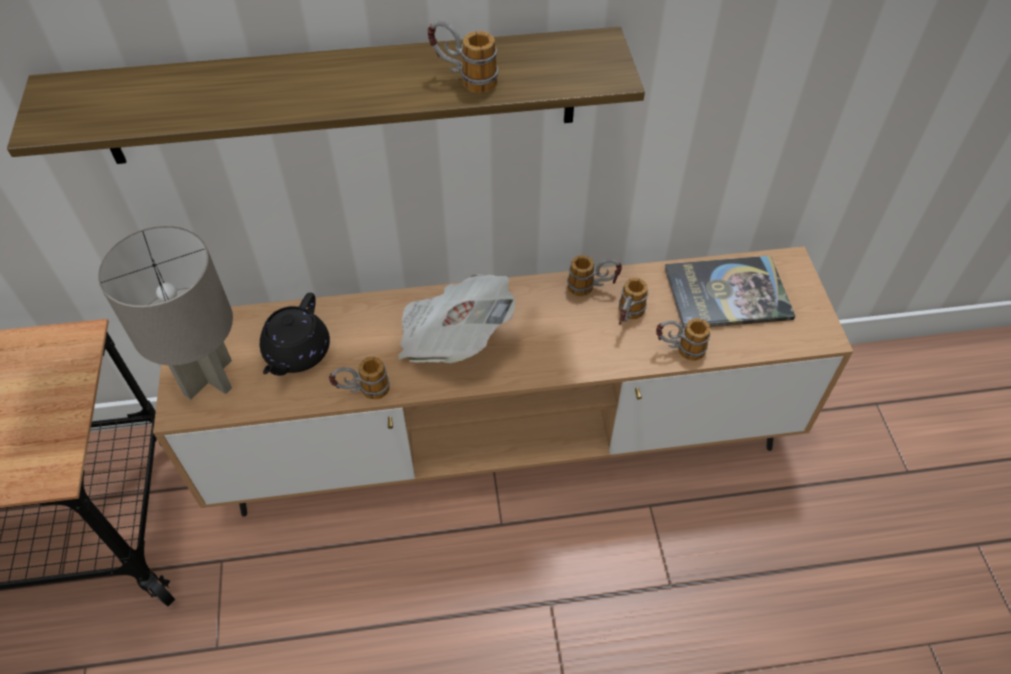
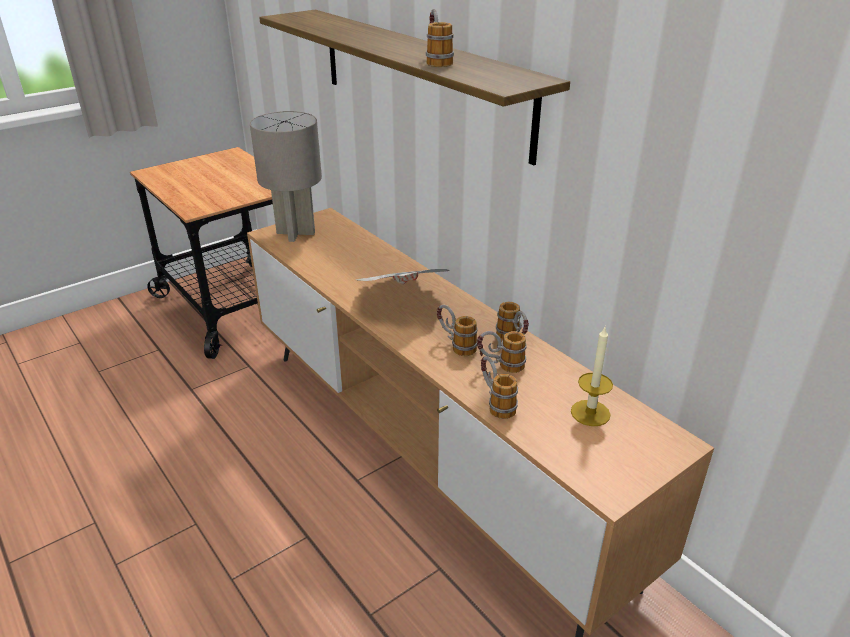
camera: 60 degrees right, 20 degrees down
(296, 353) = (337, 251): black teapot -> none
(362, 392) = (326, 281): mug -> mug (455, 345)
(727, 293) = (590, 413): book -> candle

